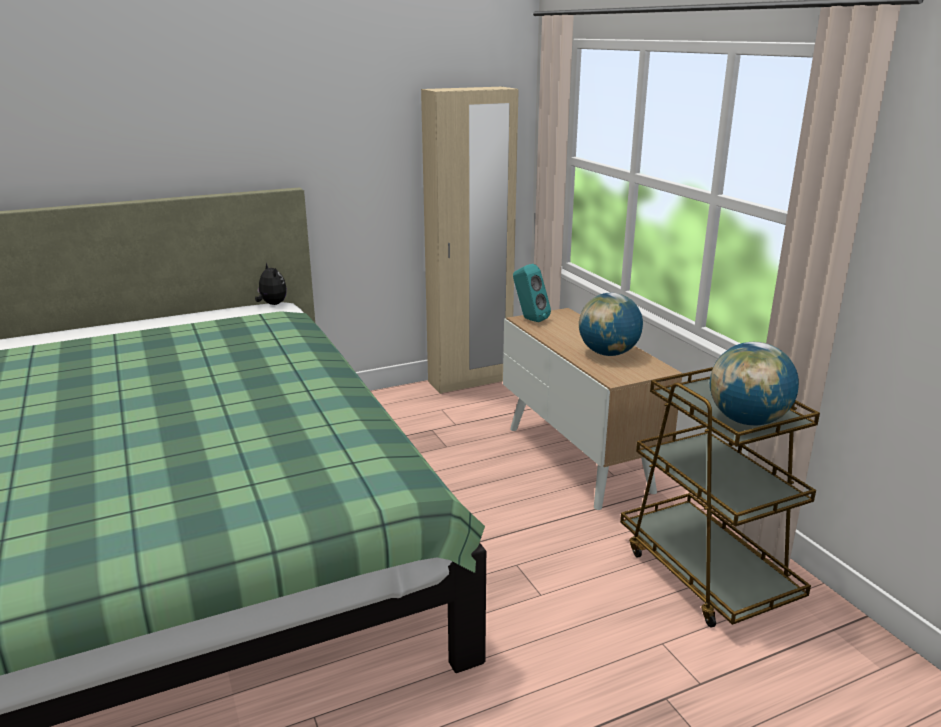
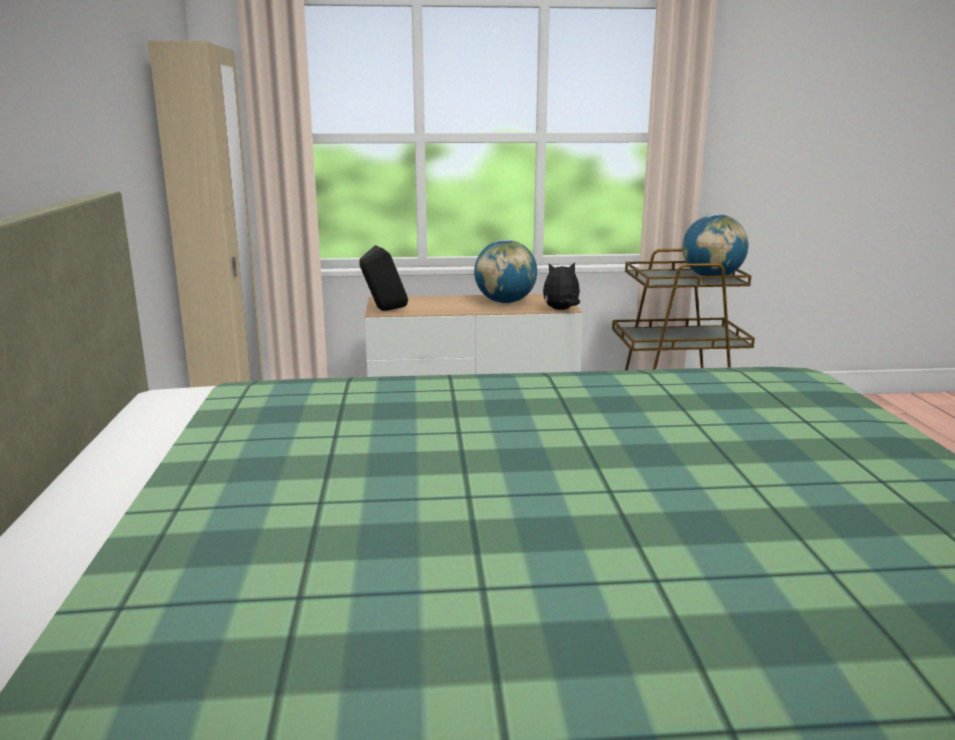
camera: 70 degrees left, 5 degrees down
(272, 304) = (150, 396): plush toy -> plush toy (561, 310)
(529, 319) = (383, 310): turquoise speaker -> black speaker

